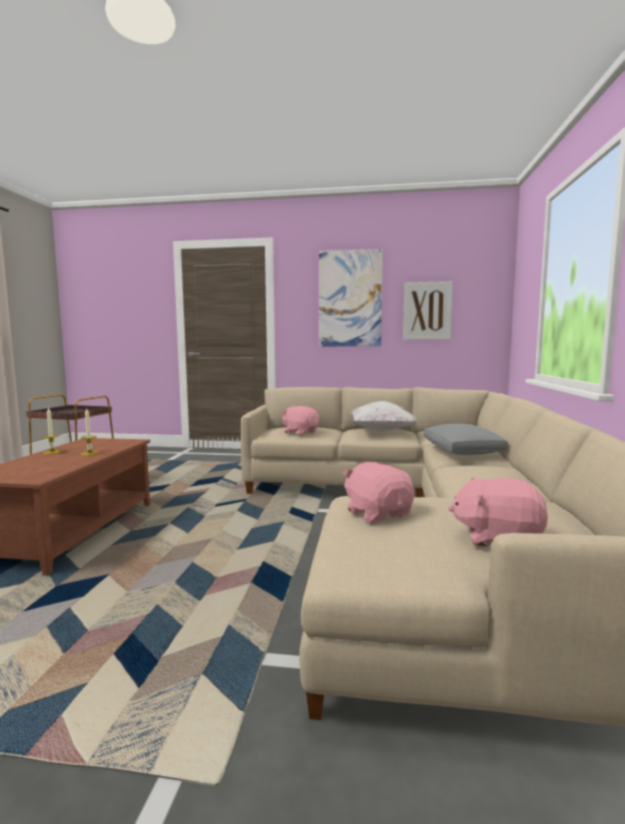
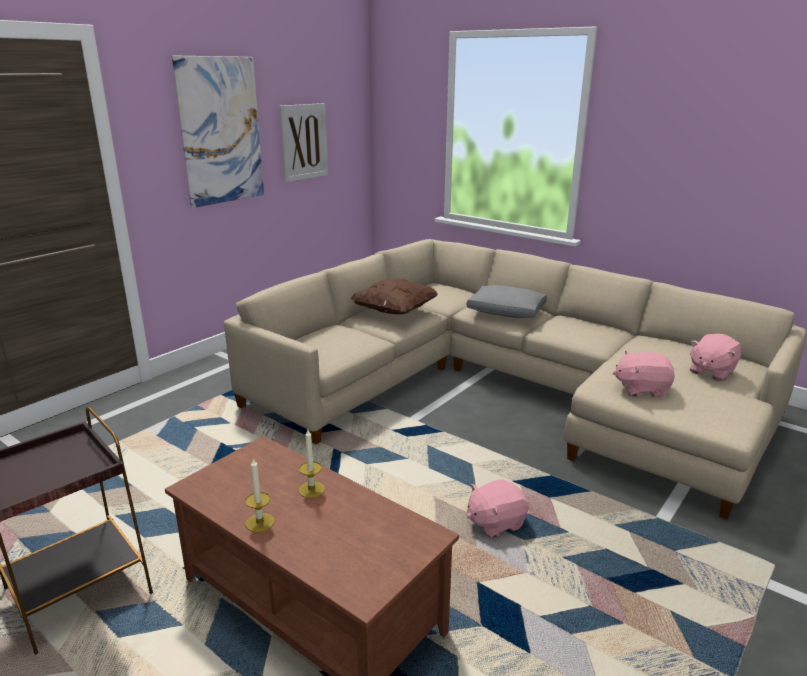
camera: 60 degrees left, 15 degrees up
(300, 432) = (341, 344): pink plush toy -> pink plush toy (495, 522)
(381, 431) = (394, 312): white pillow -> brown pillow

